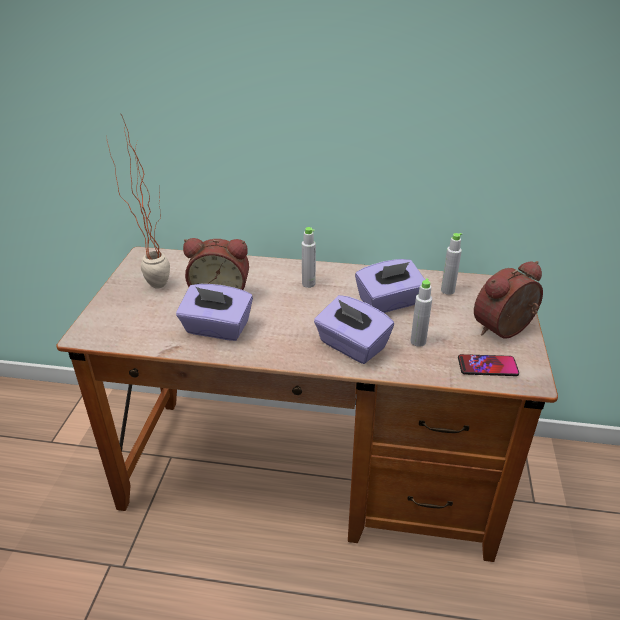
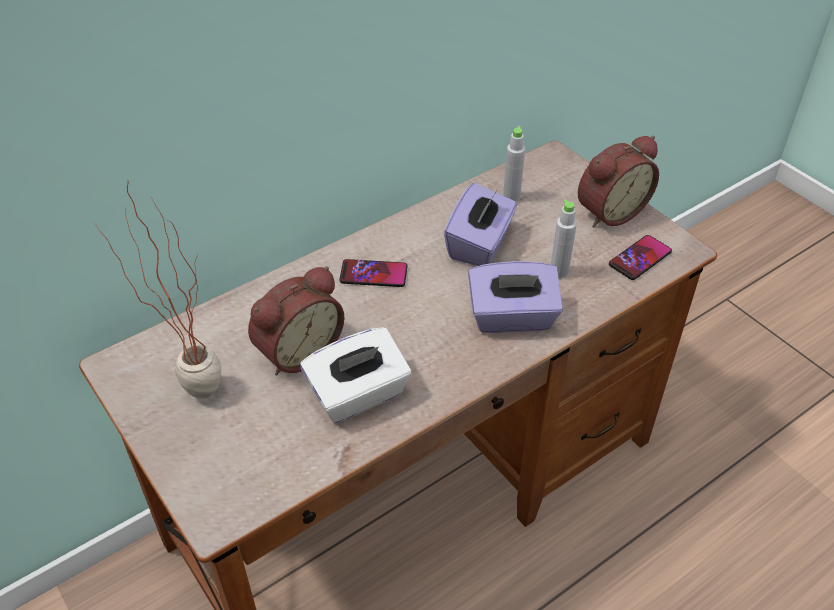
camera: 45 degrees left, 10 degrees up
(217, 329) = (358, 395): purple tissue box -> white tissue box
(308, 284) = (373, 274): grey bottle -> phone
(505, 331) = (609, 211): alarm clock -> alarm clock turned 135 degrees counterclockwise

